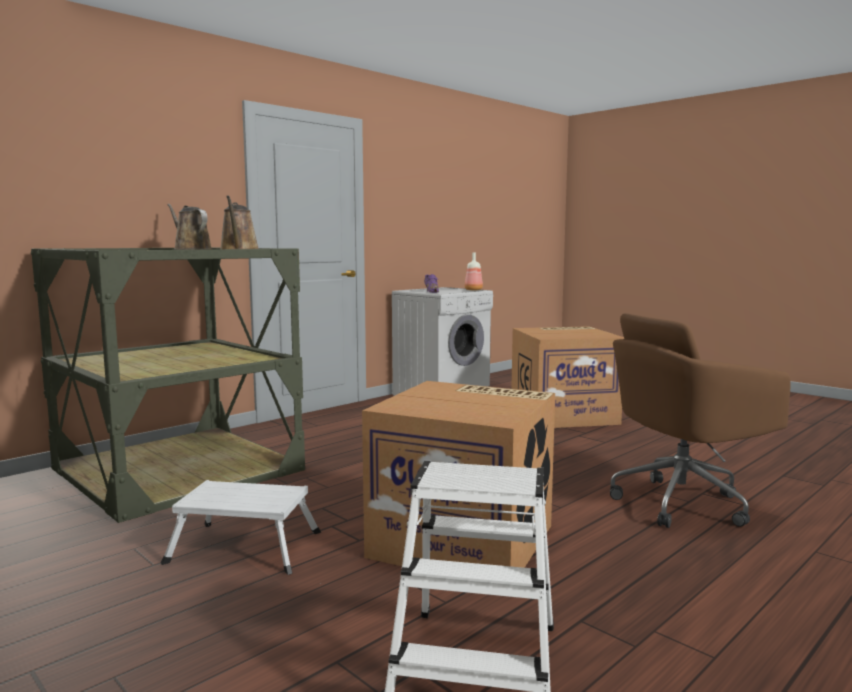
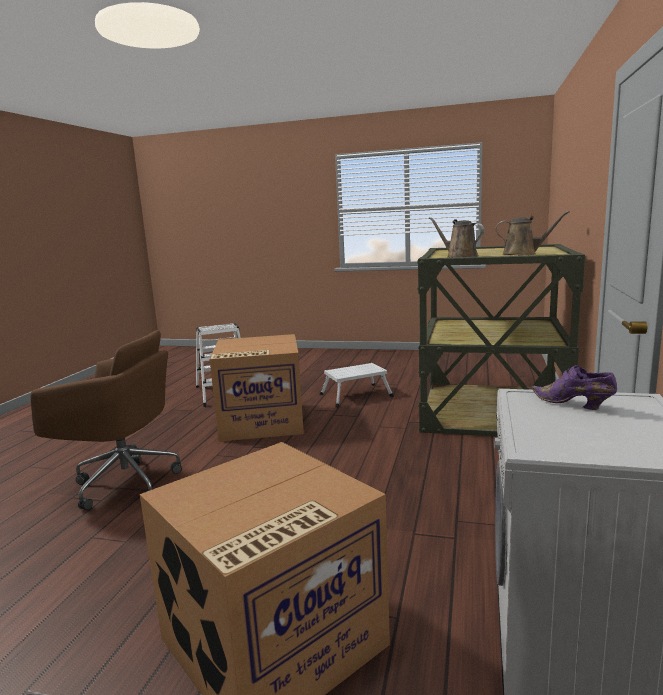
camera: 150 degrees right, 5 degrees up
(473, 290) = (544, 443): bottle -> none
(685, 503) = (122, 484): brown office chair -> brown office chair turned 60 degrees clockwise

